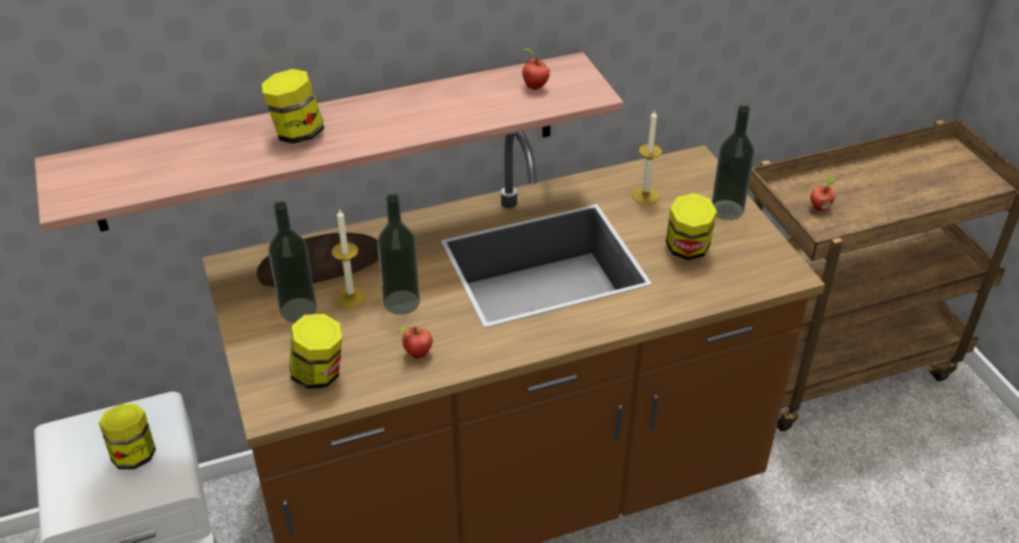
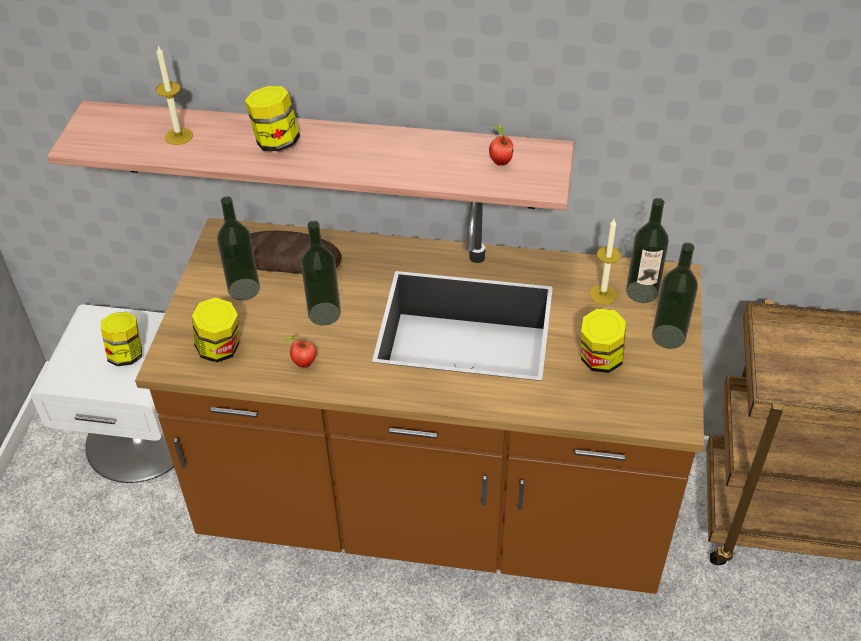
camera: 30 degrees right, 5 degrees up
(351, 297) = (289, 294): candle -> candle (178, 136)
(676, 182) = (642, 291): none -> bottle
(819, 207) = (798, 366): apple -> none

